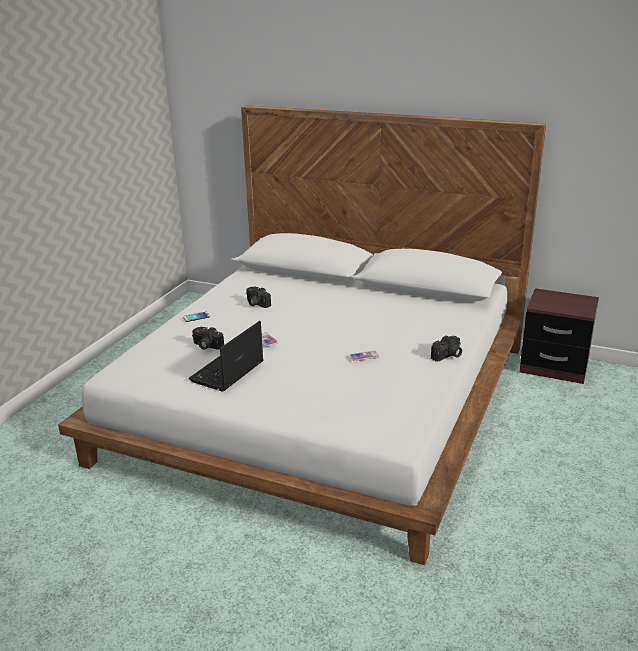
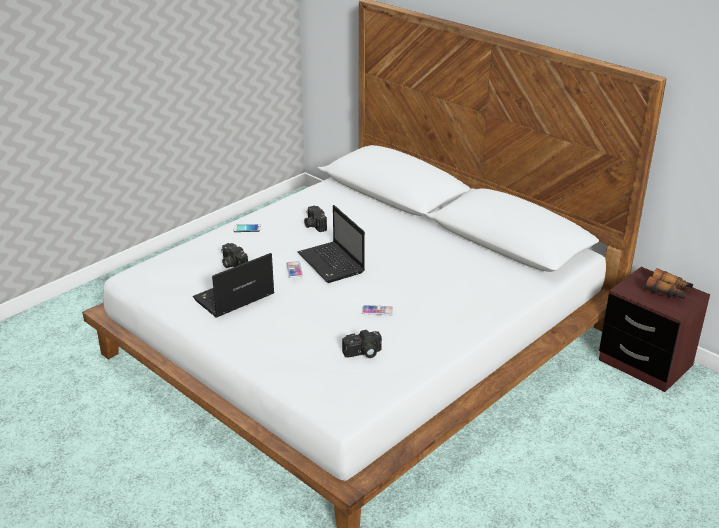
camera: 20 degrees right, 5 degrees up
(297, 329) = (332, 264): none -> laptop
(447, 356) = (464, 330): camera -> camera (363, 353)
(569, 301) = (668, 292): none -> binoculars

